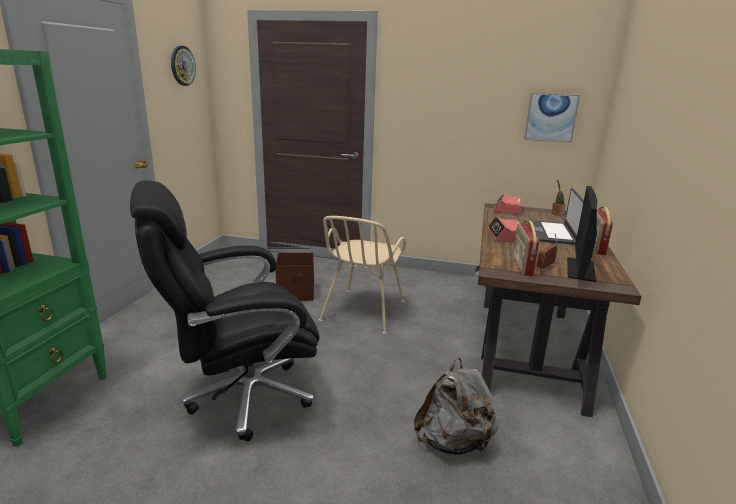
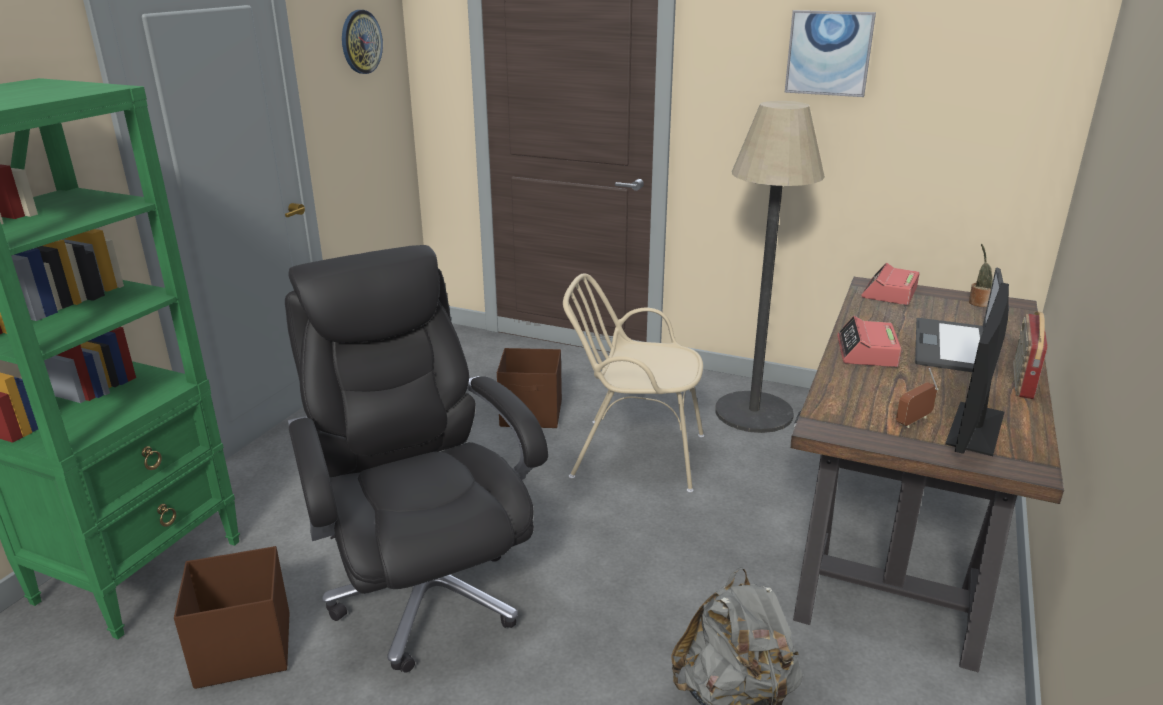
camera: 10 degrees right, 5 degrees up
(115, 445) = (242, 650): none -> brown storage box
(242, 399) = (425, 593): black office chair -> black office chair turned 75 degrees clockwise
(362, 312) = (632, 454): beige chair -> beige chair turned 75 degrees clockwise
(429, 287) = (753, 412): none -> floor lamp
(521, 265) = (872, 416): radio -> none
(551, 117) = (981, 128): picture -> picture (829, 53)

